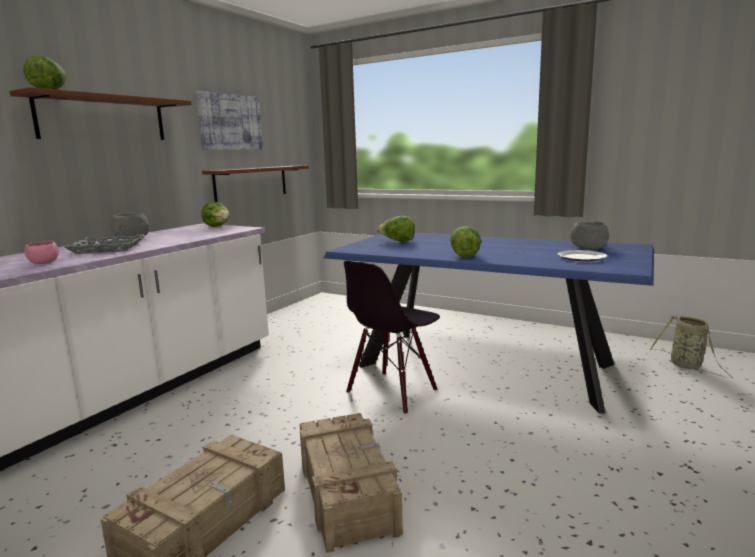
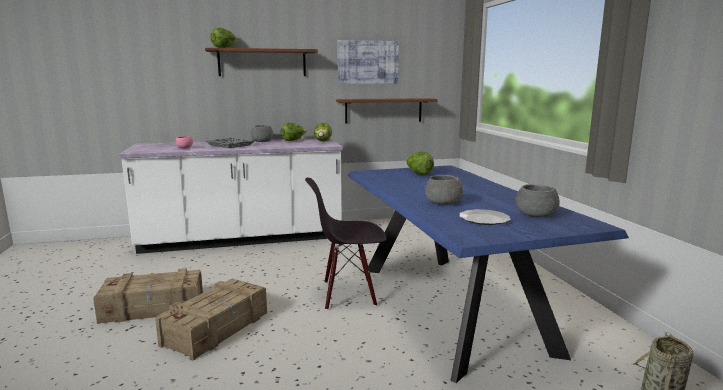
camera: 45 degrees right, 0 degrees up
(464, 255) = (410, 194): lettuce -> lettuce (293, 140)
(512, 255) = (443, 202): none -> grey bowl

